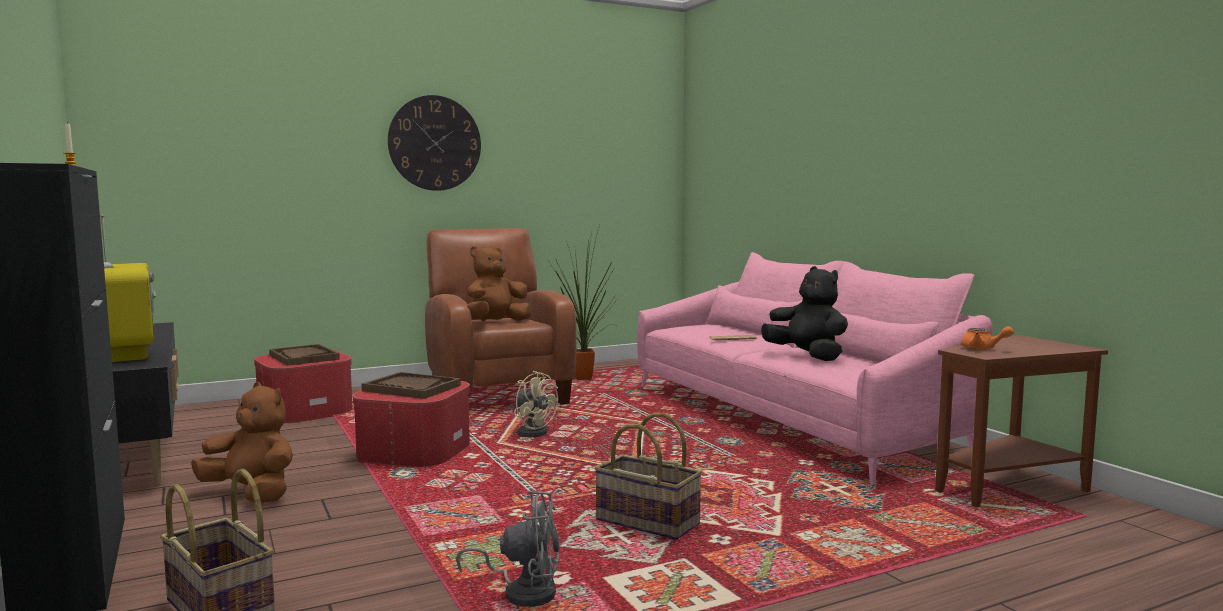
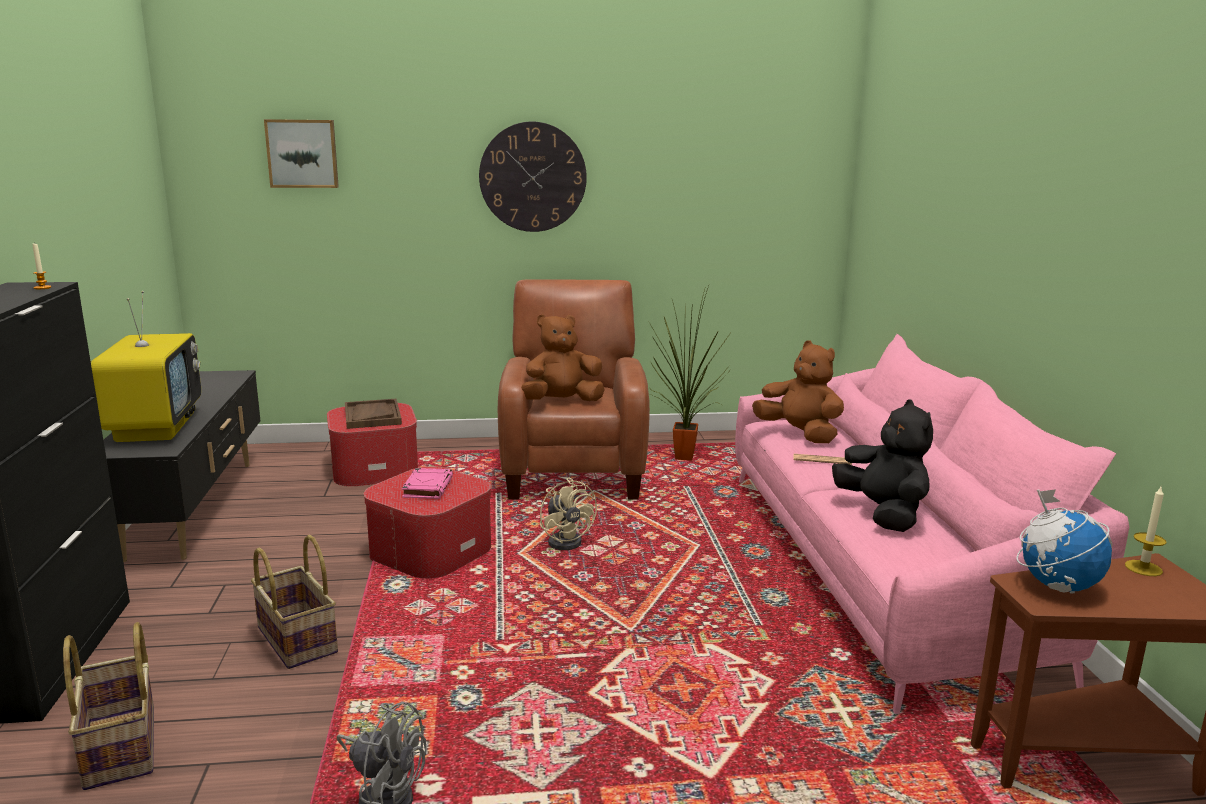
camera: 20 degrees right, 10 degrees up
(219, 115) = (302, 153): none -> picture
(252, 494) = (249, 587): brown plush toy -> brown plush toy (799, 434)
(411, 388) = (427, 487): brown tray -> pink book
(646, 523) = (581, 718): basket -> basket (295, 640)
(982, 349) = (1057, 585): orange teapot -> globe
(1020, 339) = (1143, 568): none -> candle

